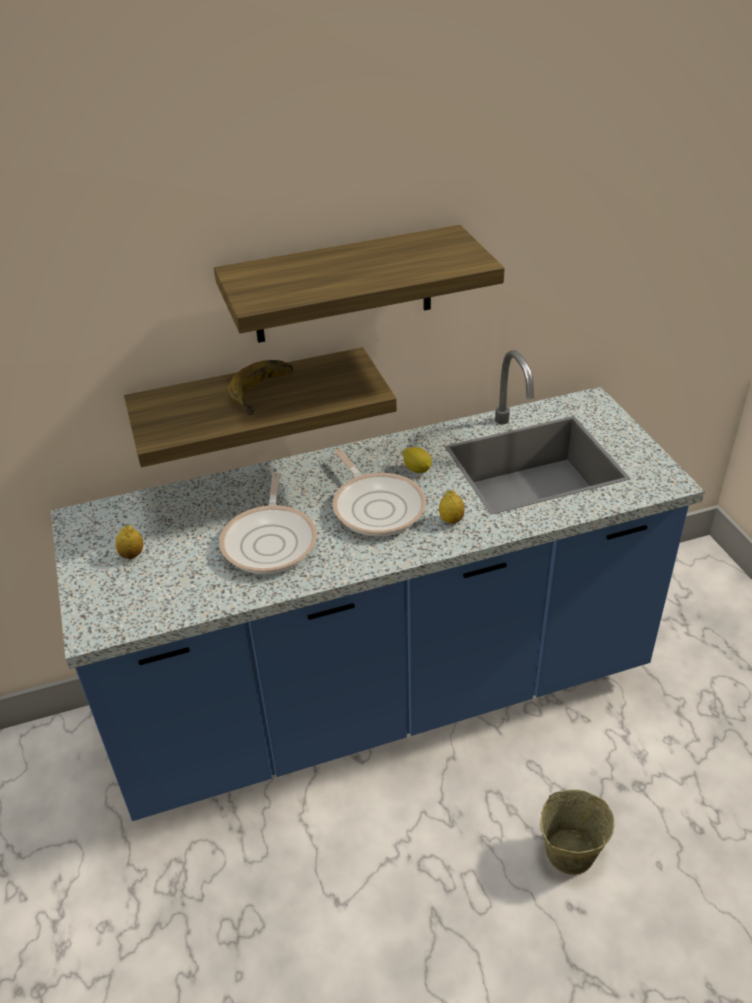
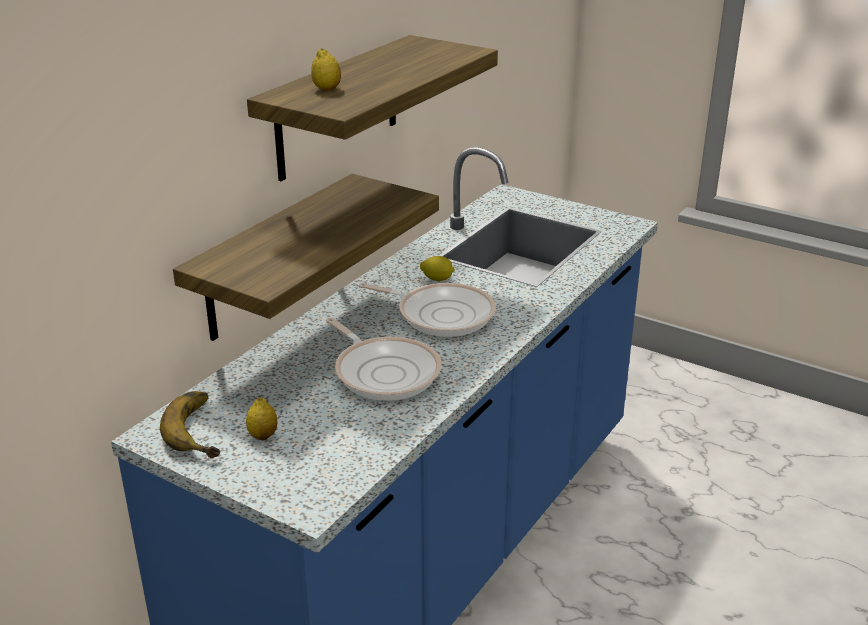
camera: 40 degrees left, 10 degrees down
(267, 392) = (319, 224): banana -> banana (203, 429)
(451, 520) = (513, 301): lemon -> lemon (327, 89)
(569, 852) = (690, 582): beige bucket -> none

